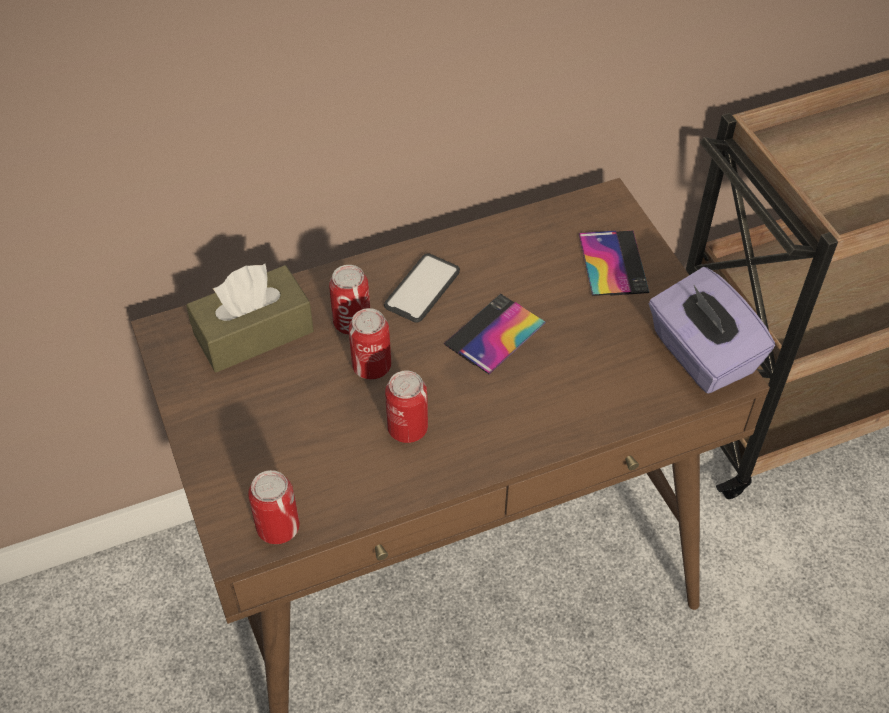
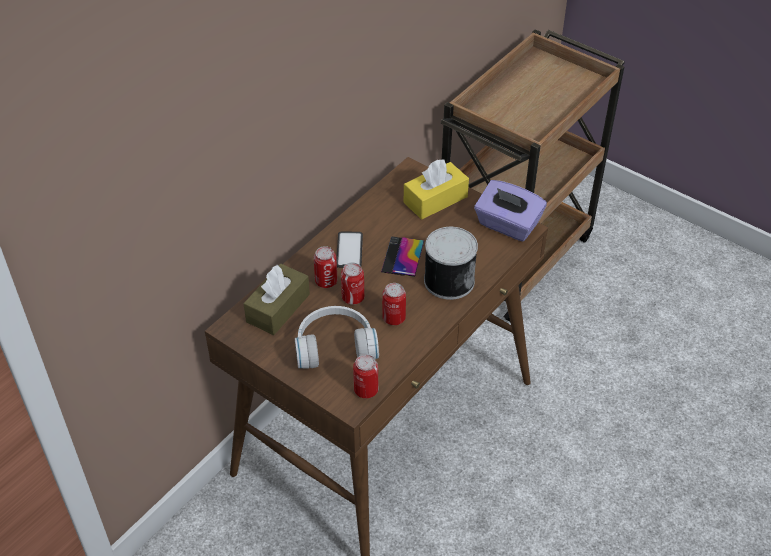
camera: 30 degrees left, 5 degrees down
(288, 430) = (335, 345): none -> white headphones
(537, 404) = (448, 280): none -> can
(613, 263) = (435, 199): phone -> yellow tissue box

